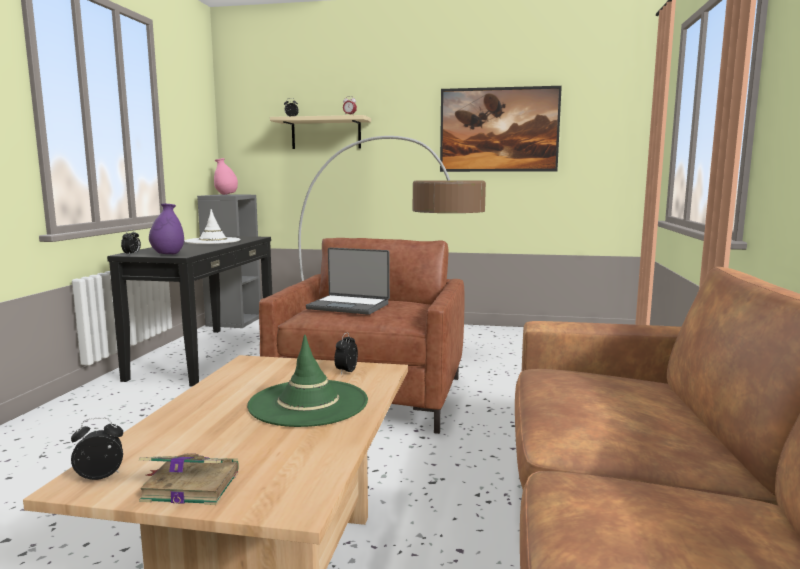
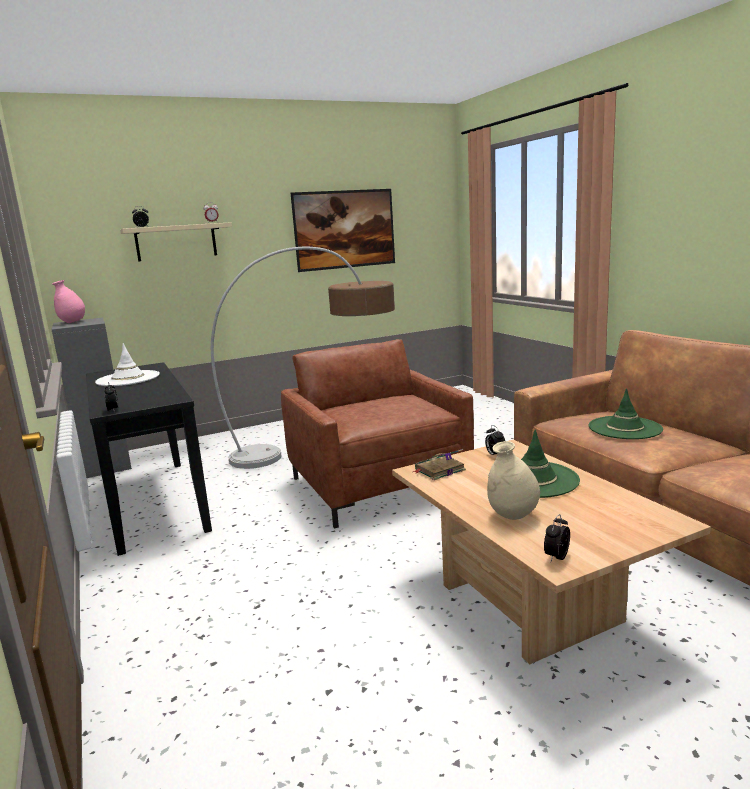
camera: 35 degrees left, 5 degrees up
(168, 254) = (157, 402): purple vase -> none
(189, 486) = (610, 539): book -> book (439, 470)
(192, 425) = (513, 516): none -> beige vase
(349, 306) = (372, 410): laptop -> none
(599, 399) = (625, 428): none -> green hat

